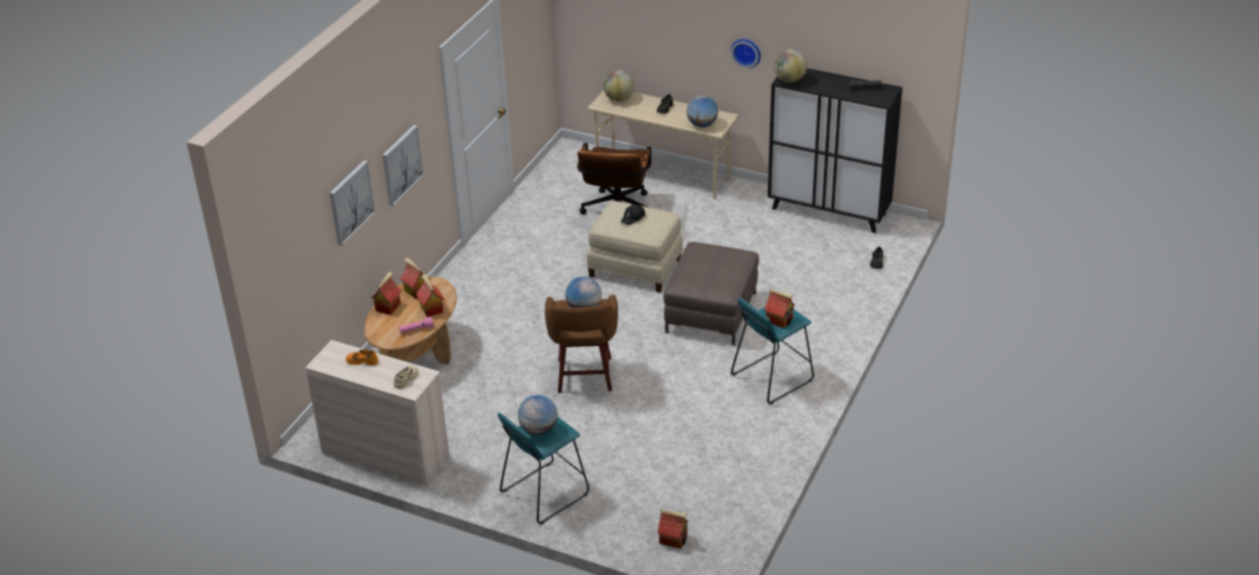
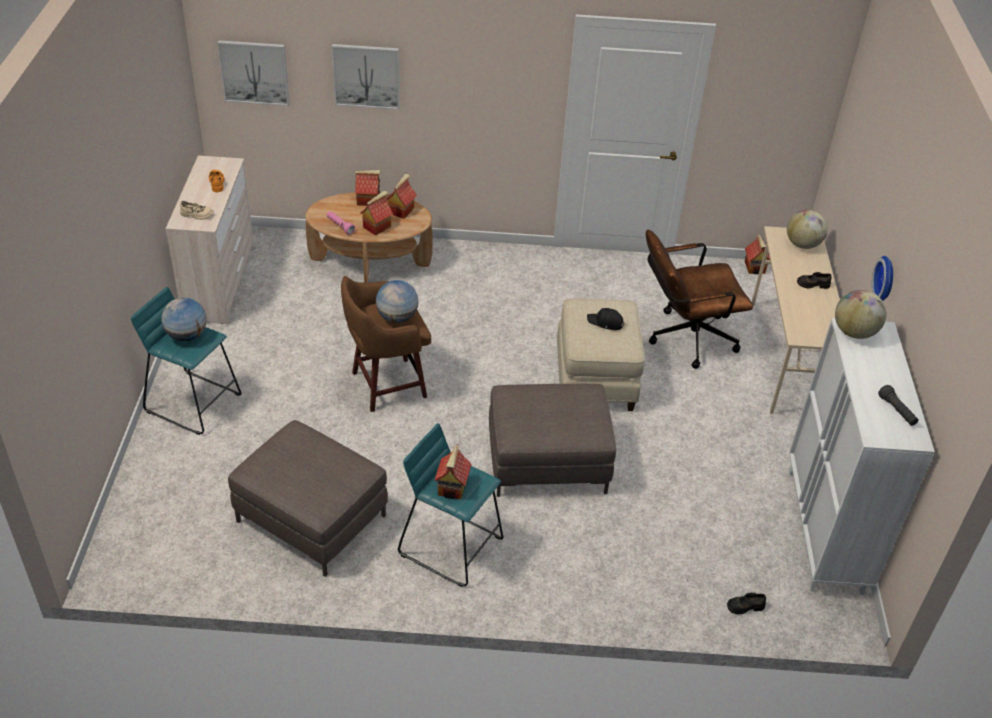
camera: 65 degrees right, 5 degrees up
(401, 165) = (465, 94): picture -> picture (254, 72)
(673, 539) = (144, 521): toy house -> toy house (755, 267)
(702, 125) = (802, 322): globe -> none
(713, 444) = (311, 518): none -> brown ottoman
(829, 211) = (825, 530): black cabinet -> white cabinet

